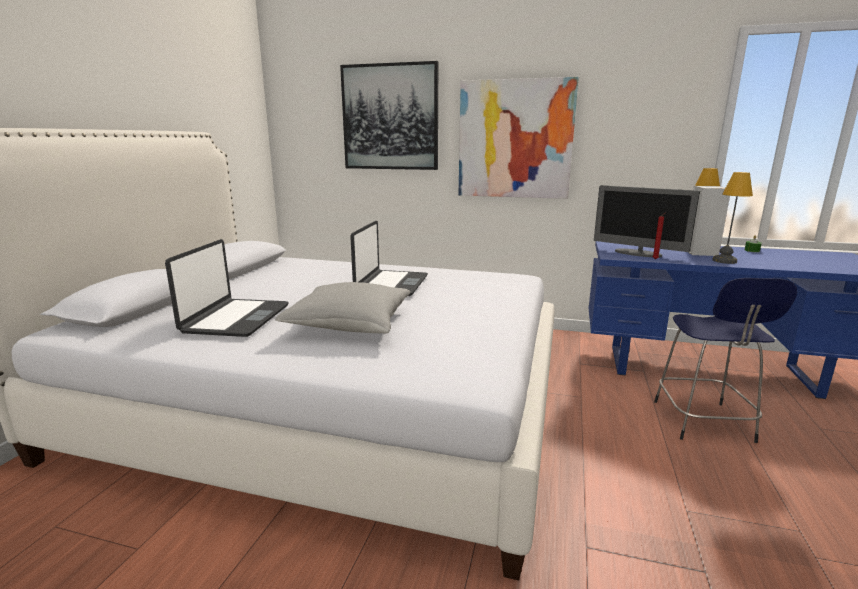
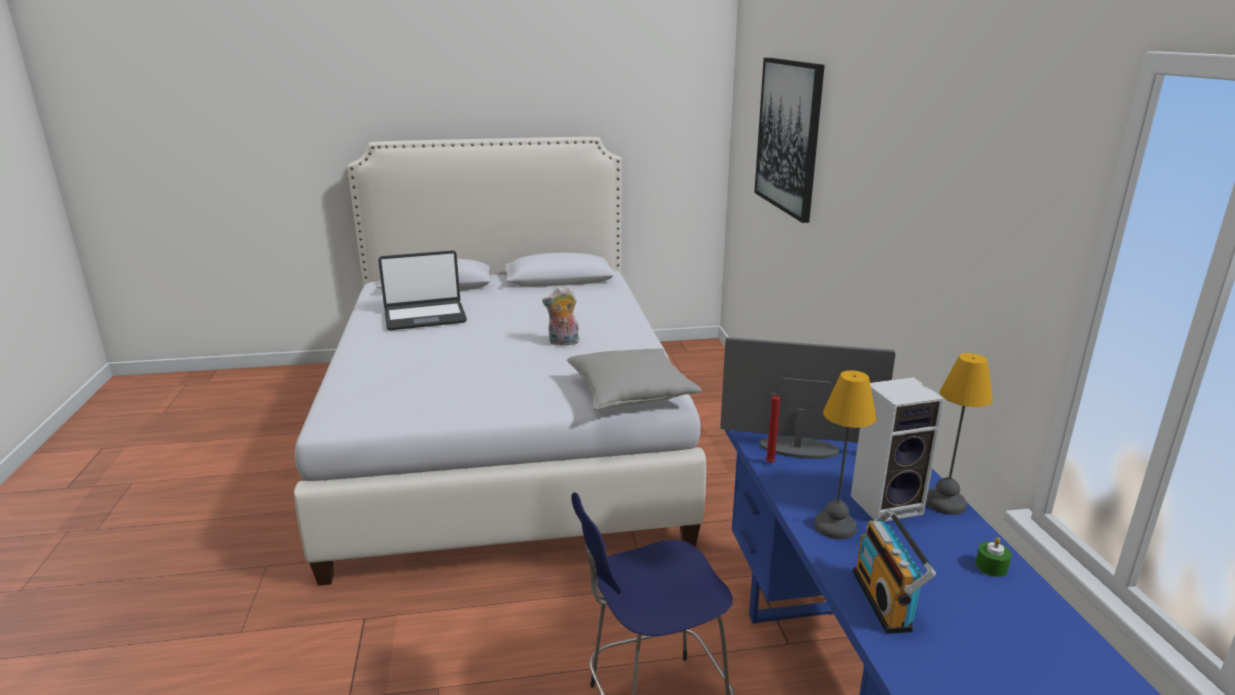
camera: 65 degrees right, 5 degrees up
(349, 324) = (434, 353): grey pillow -> grey pillow (631, 393)
(391, 284) = (563, 343): laptop -> plush toy
(515, 139) = (865, 204): picture -> none
(638, 253) = (798, 448): monitor -> monitor turned 90 degrees clockwise
(789, 265) = (886, 600): none -> radio

